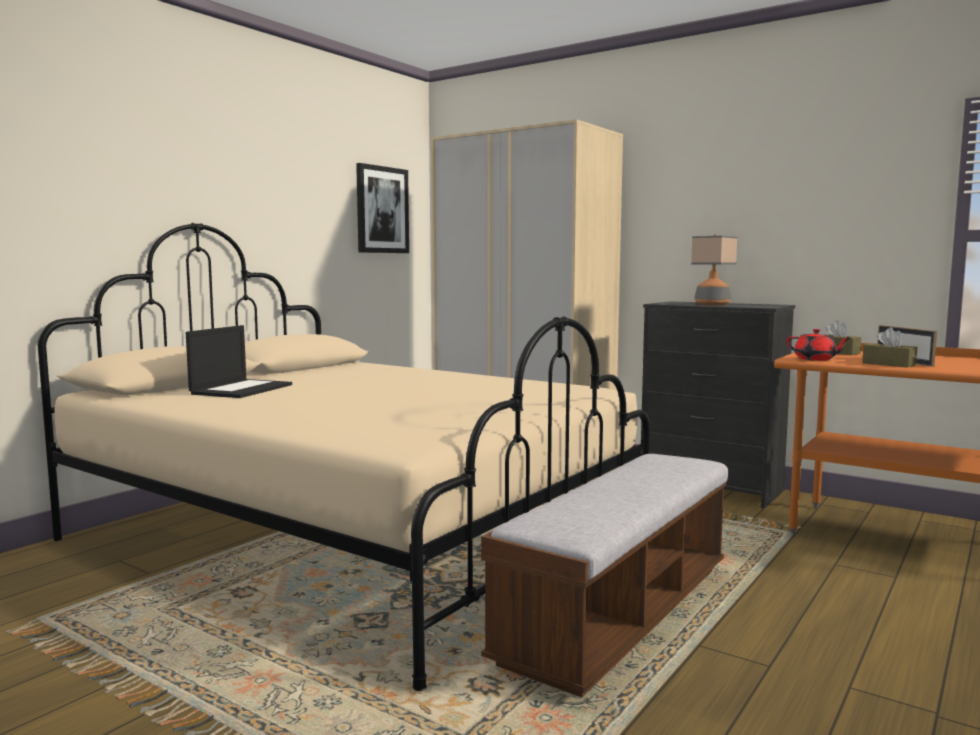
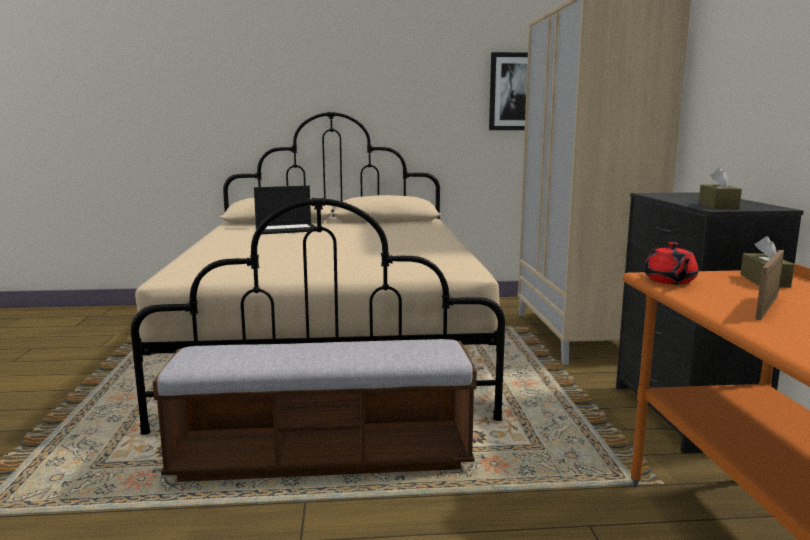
camera: 50 degrees right, 5 degrees up
(712, 304) = (693, 200): table lamp -> none
(888, 364) = (717, 304): brown tissue box -> brown tissue box (718, 206)

